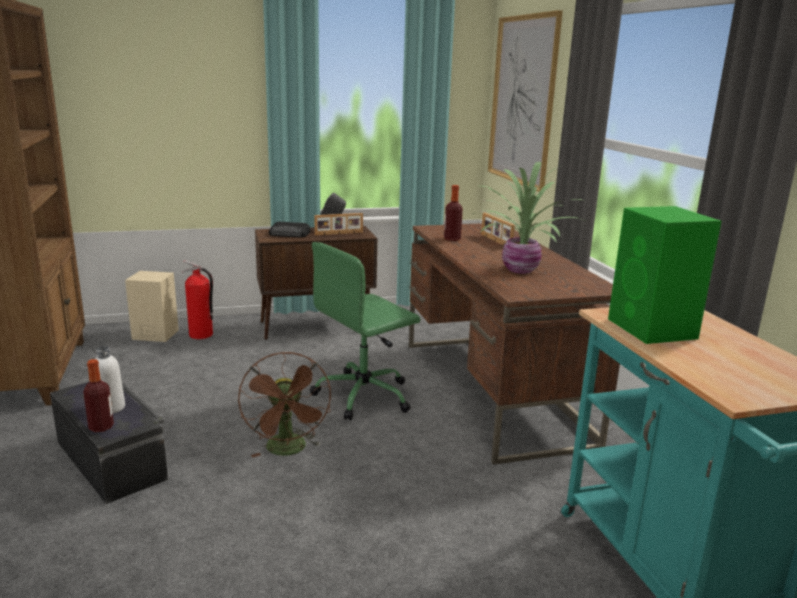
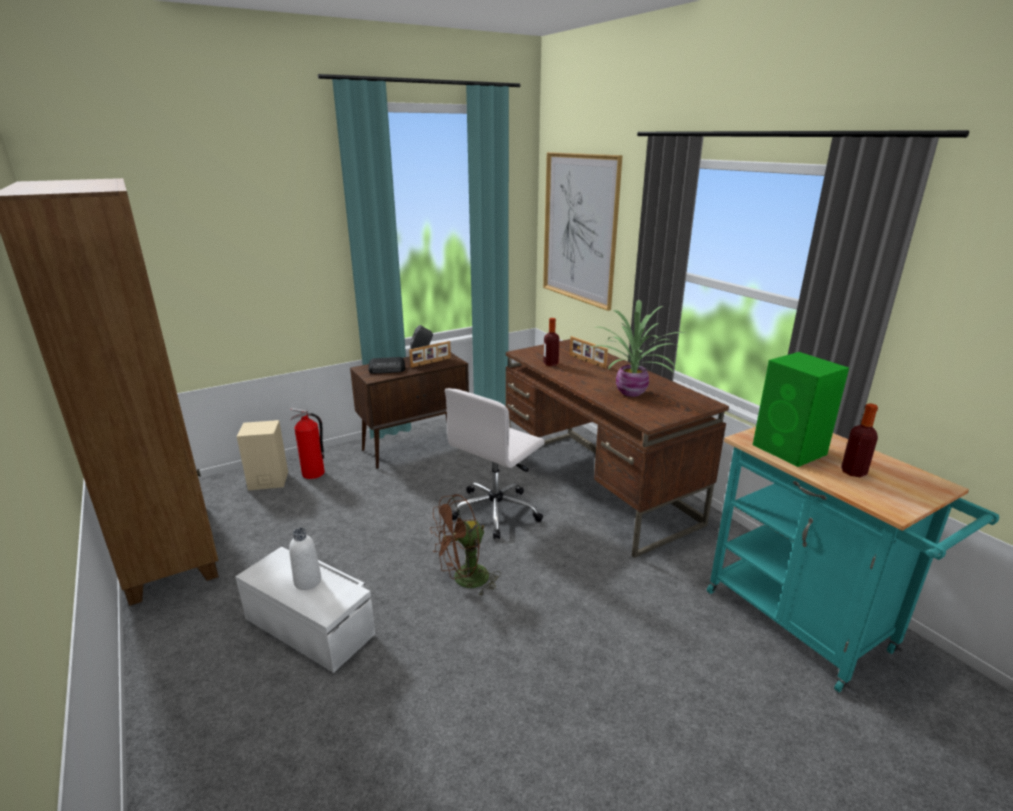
camera: 15 degrees left, 5 degrees up
(101, 427) = (313, 604): bottle -> bottle (853, 472)
(112, 459) = (310, 625): black storage box -> white storage box
(288, 451) = (464, 580): brown fan -> brown fan turned 90 degrees clockwise
(365, 395) = (497, 511): green office chair -> white office chair

